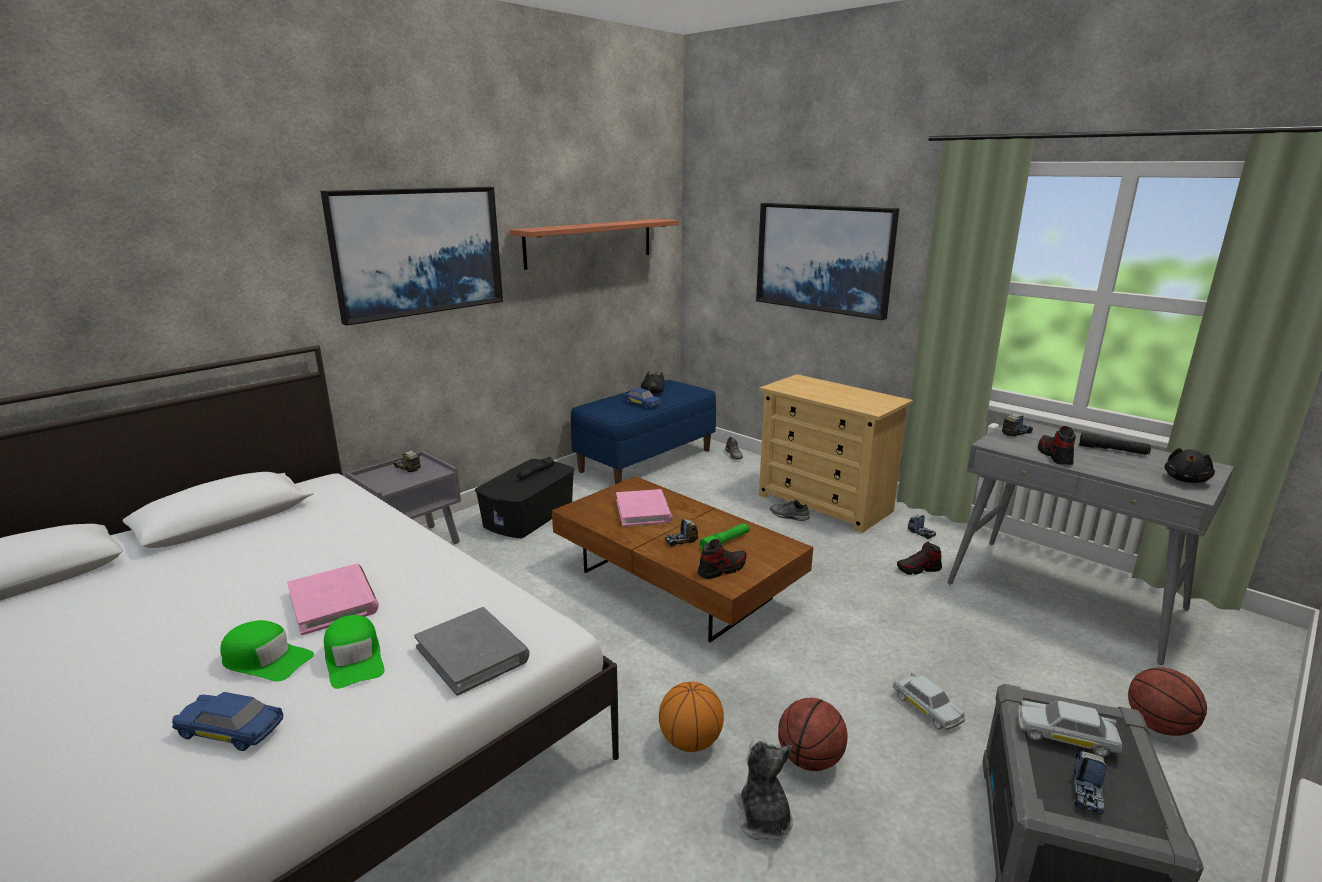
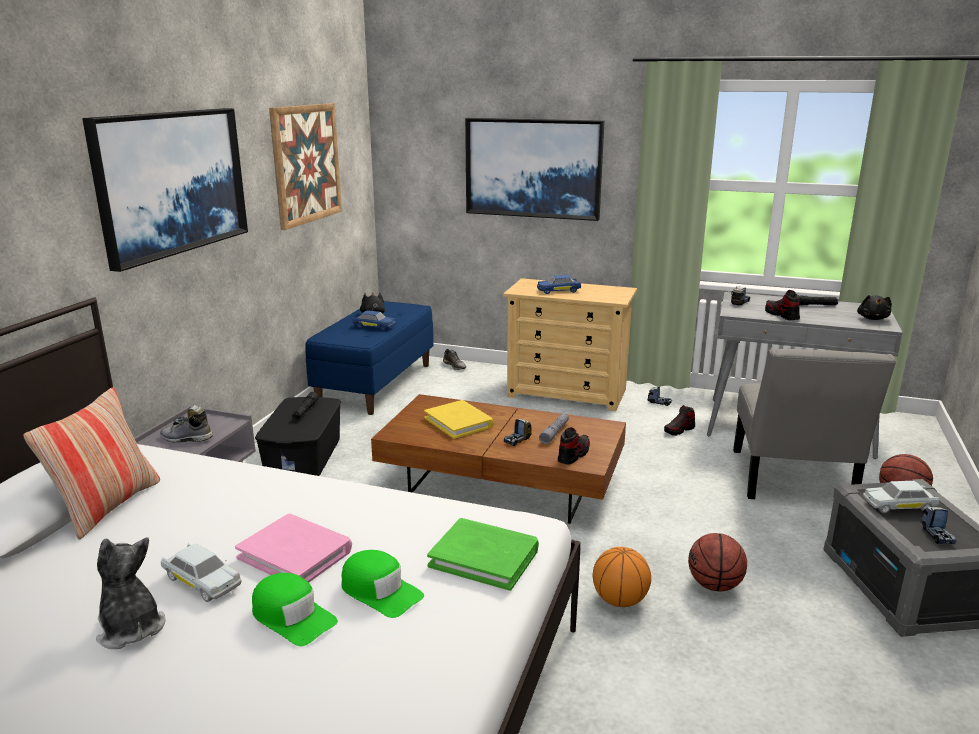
camera: 25 degrees left, 0 degrees up
(230, 731) = (338, 678): blue toy car -> blue toy car (558, 291)
(261, 523) = (107, 506): none -> pillow
(266, 660) = (292, 616): green cap -> green cap turned 45 degrees clockwise
(473, 653) = (484, 557): grey book -> green book
(590, 242) = (306, 164): shelf -> picture
(643, 511) = (459, 422): pink book -> yellow book
(725, 542) = (554, 433): green flashlight -> grey flashlight
(762, 818) = (716, 634): plush toy -> plush toy (130, 628)
(788, 516) = (547, 409): grey shoe -> grey shoe (186, 439)
(926, 708) = (761, 527): white toy car -> white toy car (202, 581)
(1013, 664) = (792, 481): none -> grey chair

